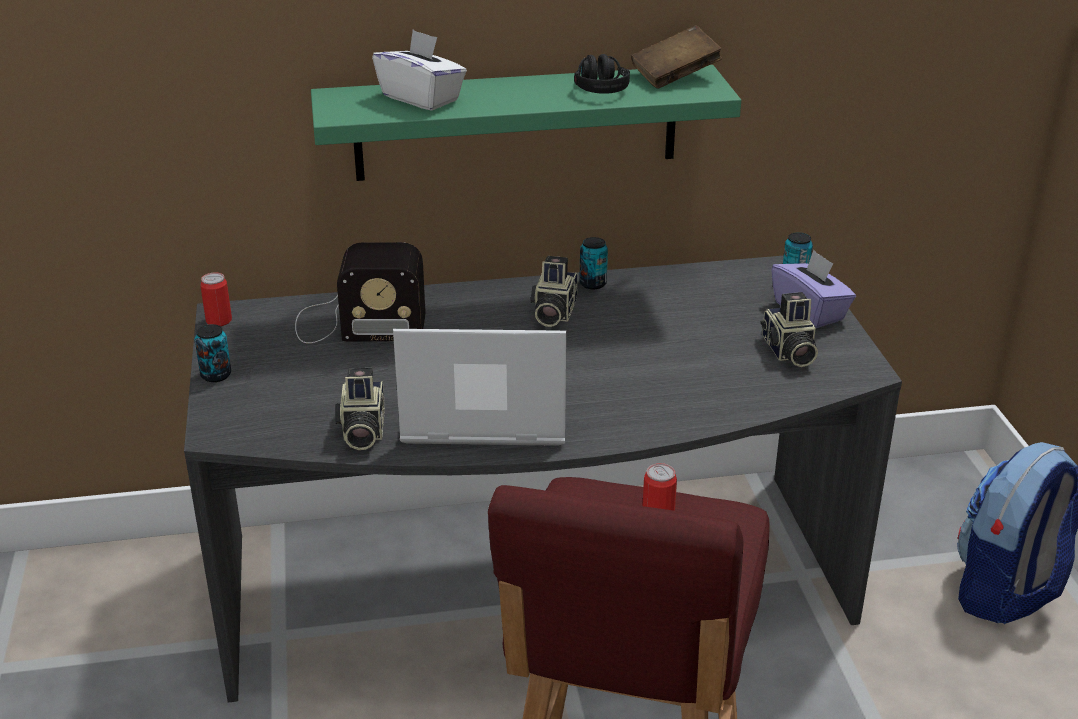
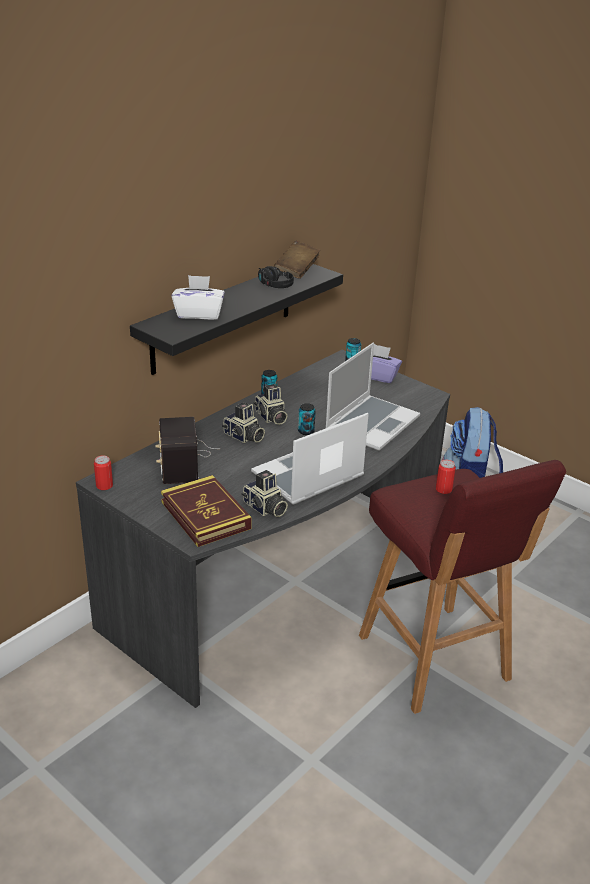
camera: 40 degrees left, 0 degrees up
(216, 375) = (148, 513): can -> can (306, 431)
(277, 407) = (205, 515): none -> book
(355, 324) = (182, 459): radio -> radio turned 120 degrees clockwise
(516, 123) = (223, 316): green shelf -> black shelf
(693, 377) = (371, 423): none -> laptop
(788, 352) = (393, 398): camera -> camera (243, 437)

